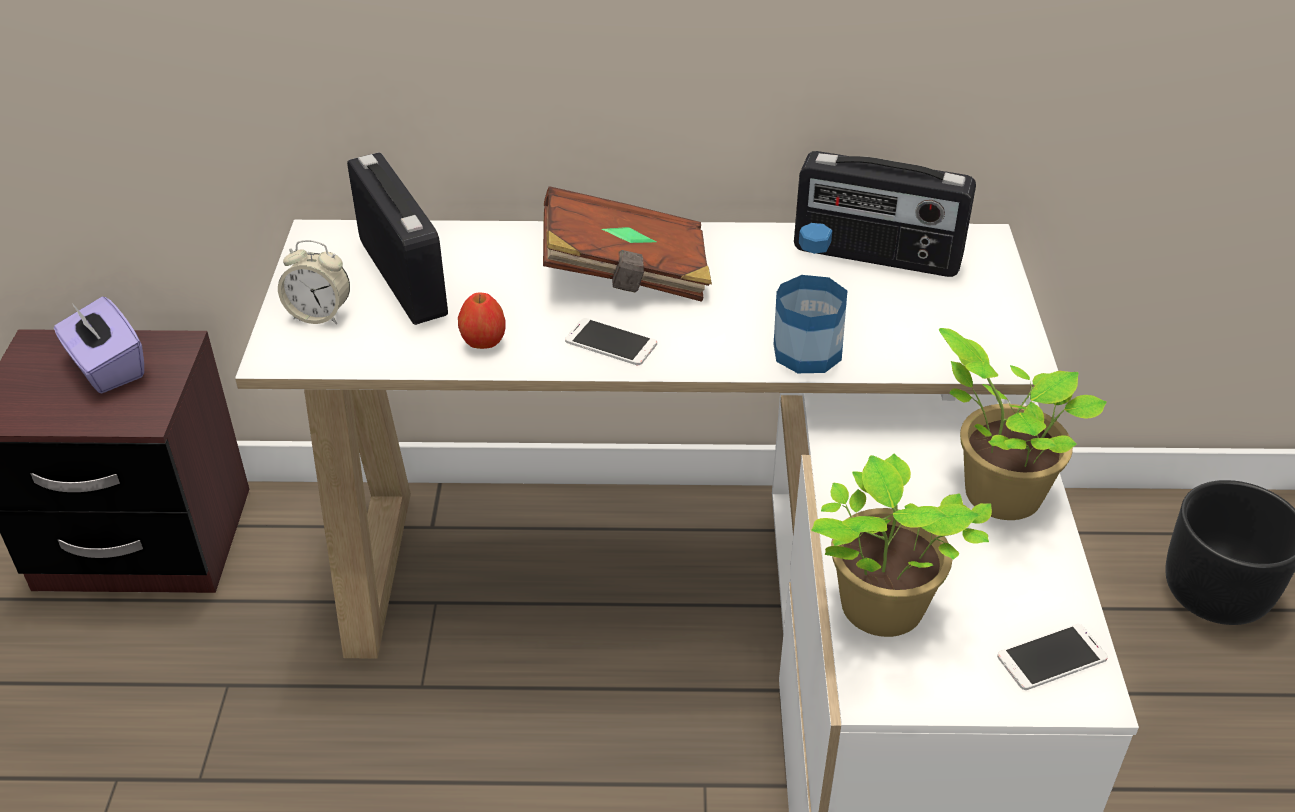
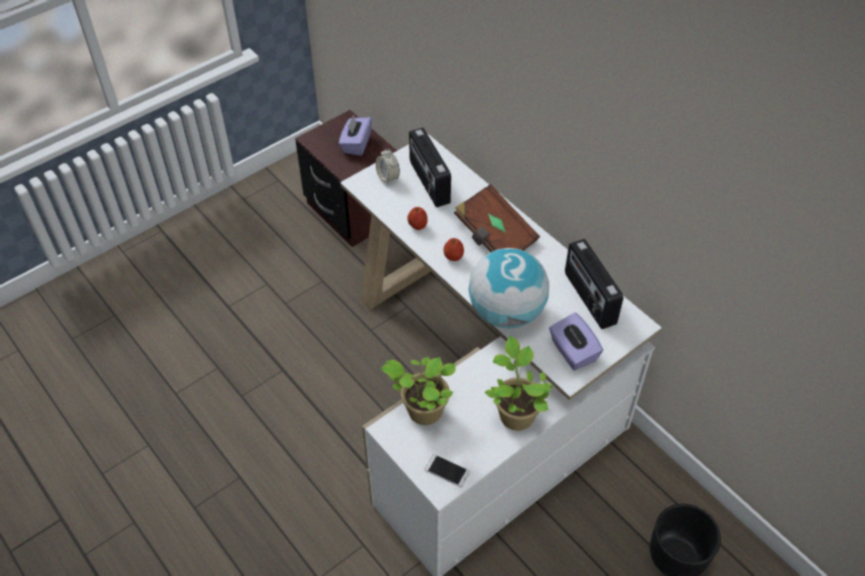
camera: 50 degrees right, 10 degrees up
(404, 277) = (428, 183): radio -> radio turned 135 degrees clockwise
(611, 343) = (453, 257): phone -> apple
(807, 352) = (506, 312): bottle -> globe
(971, 330) = (572, 352): none -> purple tissue box

